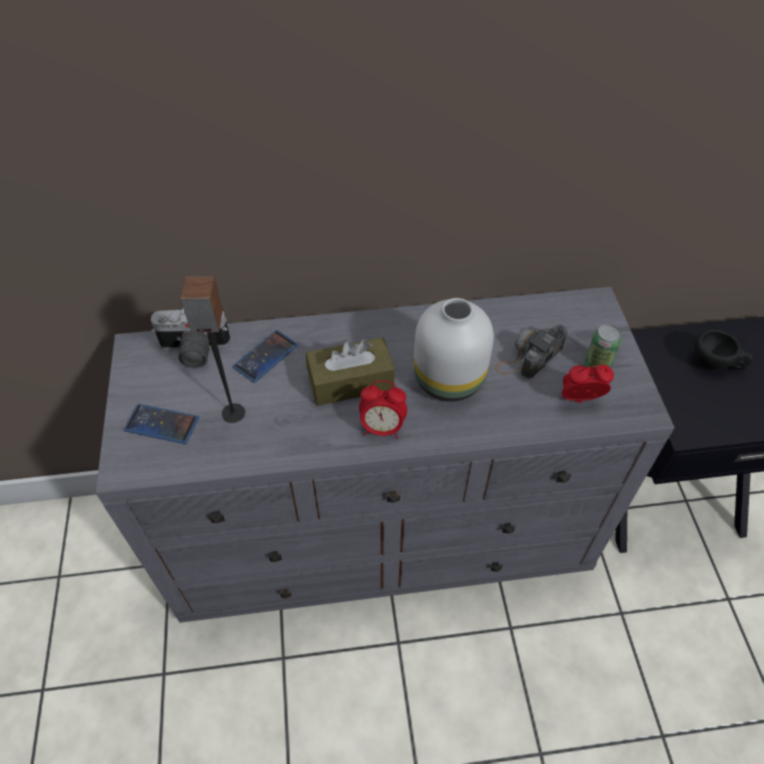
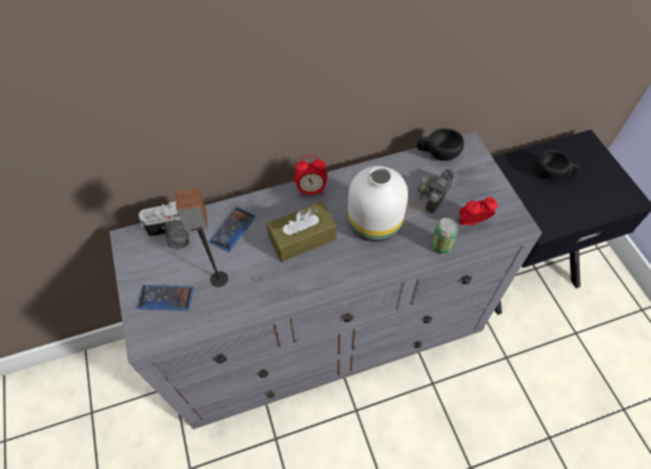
camera: 10 degrees left, 5 degrees up
(382, 428) = (334, 271): alarm clock -> alarm clock (311, 190)
(553, 306) = (437, 154): none -> black cup
(597, 365) = (478, 194): can -> can (440, 246)

